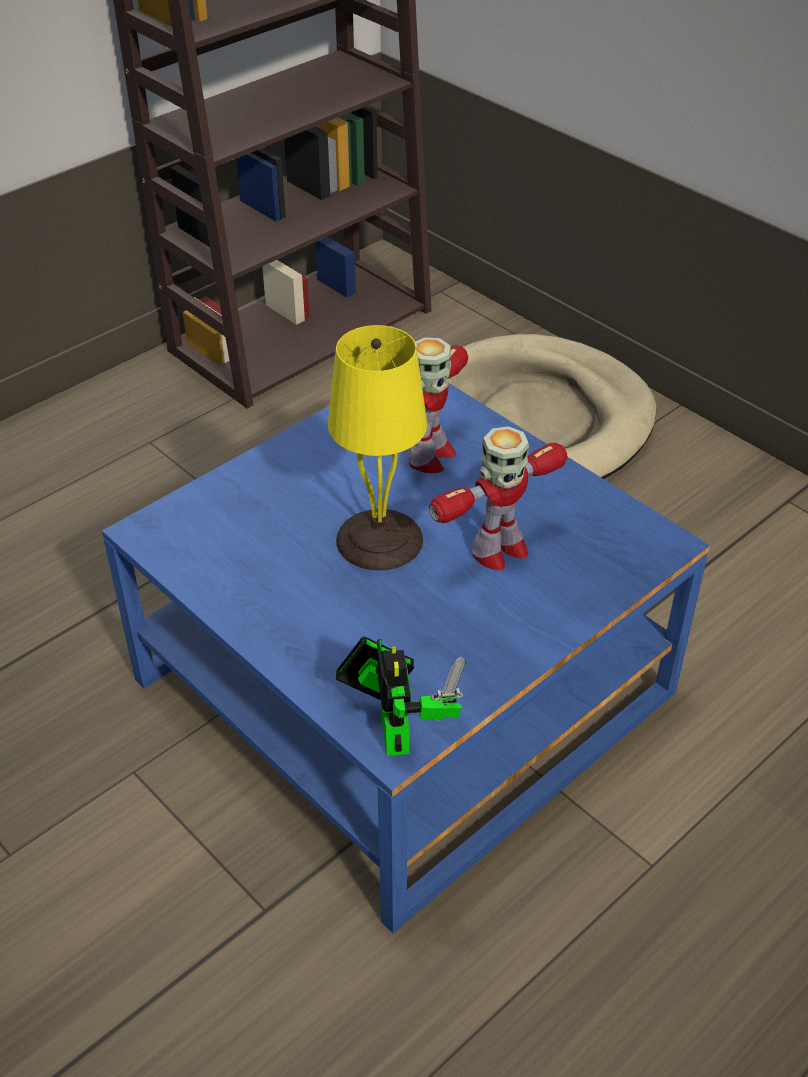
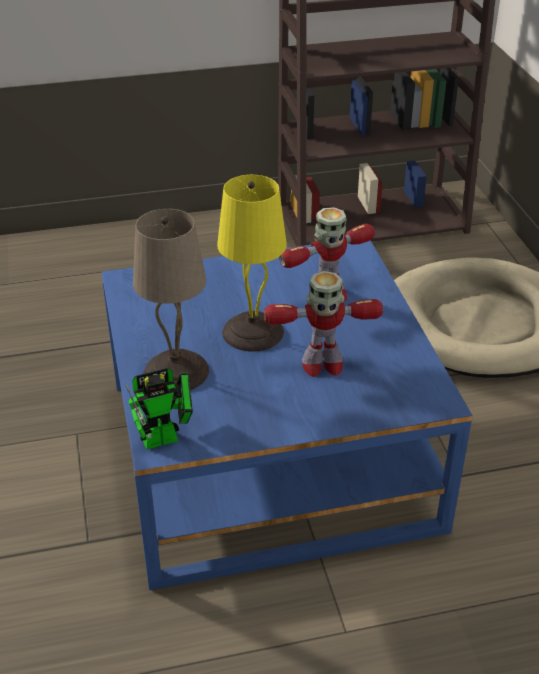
camera: 30 degrees right, 5 degrees down
(327, 633) = (175, 371): none -> beige table lamp
(394, 729) = (166, 438): toy robot -> toy robot turned 45 degrees clockwise

